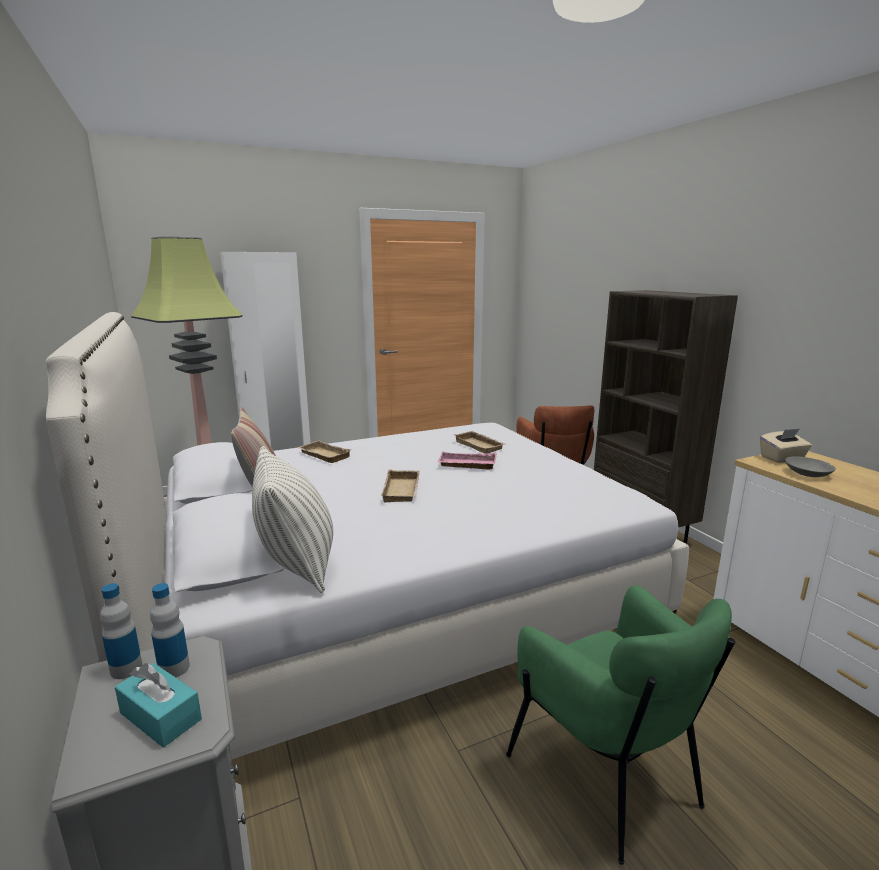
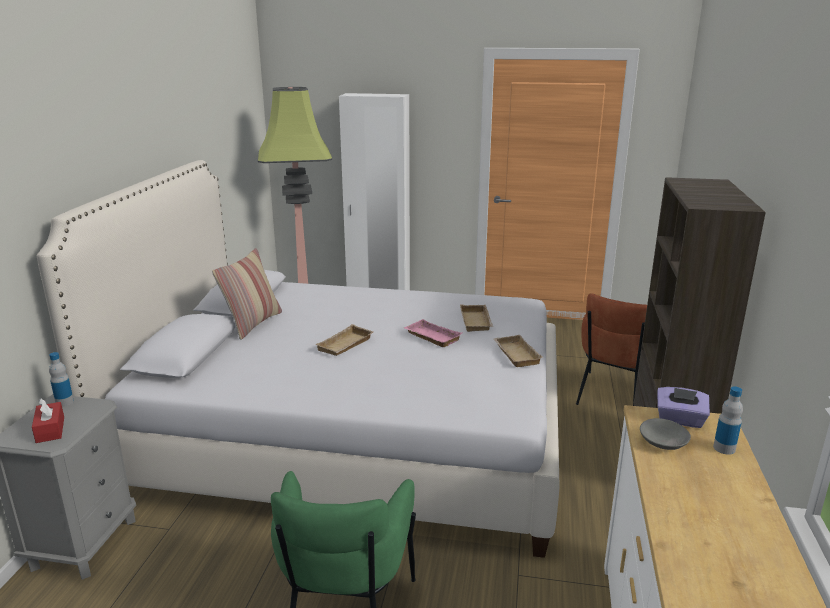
camera: 35 degrees right, 5 degrees up
(160, 716) = (50, 430): turquoise tissue box -> red tissue box
(174, 668) = (80, 410): bottle -> bottle (724, 448)
(297, 564) = (207, 376): pillow -> none
(323, 455) = (340, 298): beige tray -> beige tray (515, 354)
(782, 458) = (680, 420): beige tissue box -> purple tissue box

